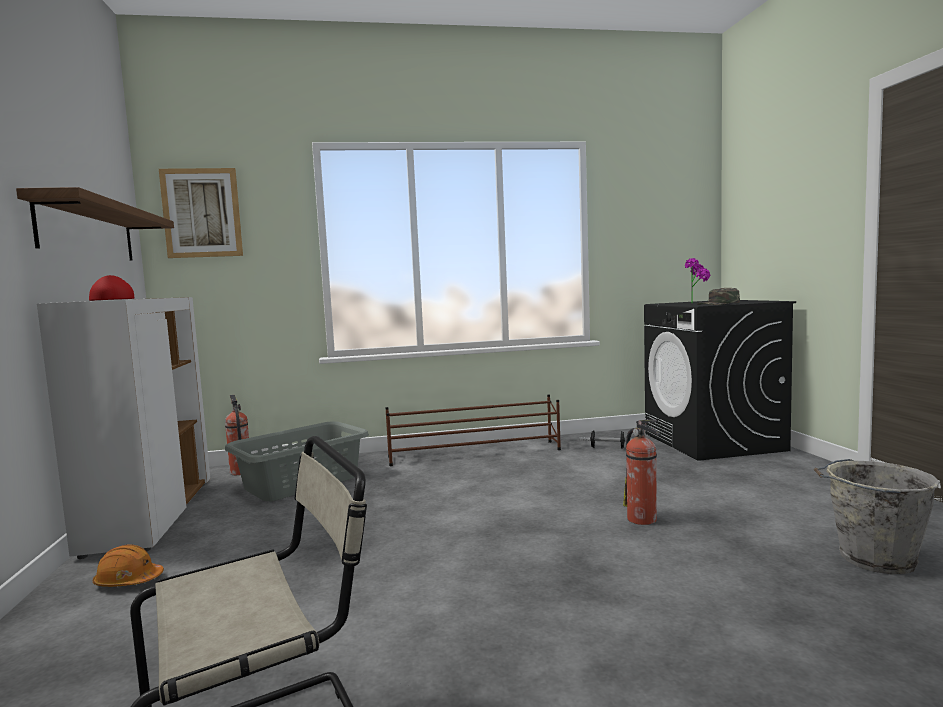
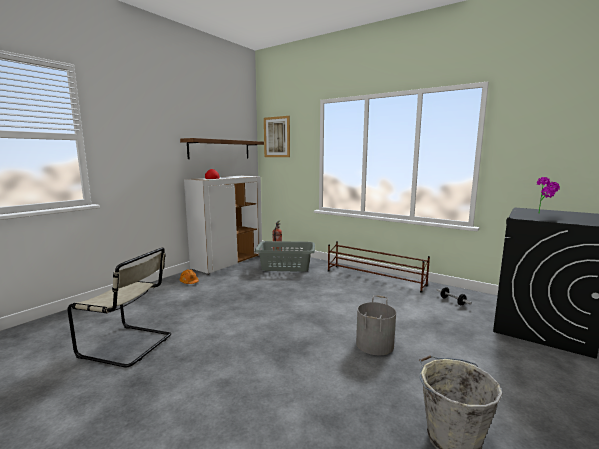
camera: 45 degrees right, 5 degrees up
(643, 519) = (374, 344): fire extinguisher -> grey bucket
(719, 304) = (541, 219): green cap -> none

